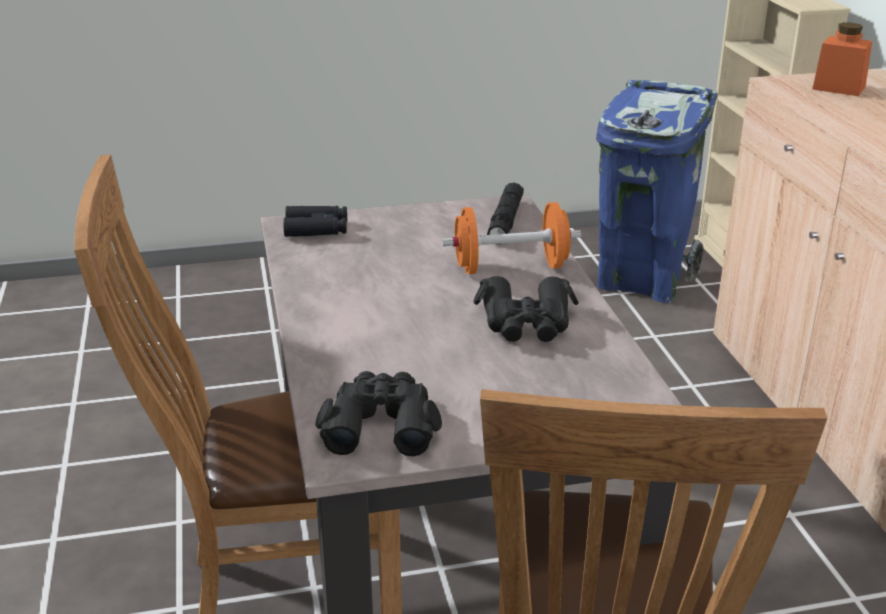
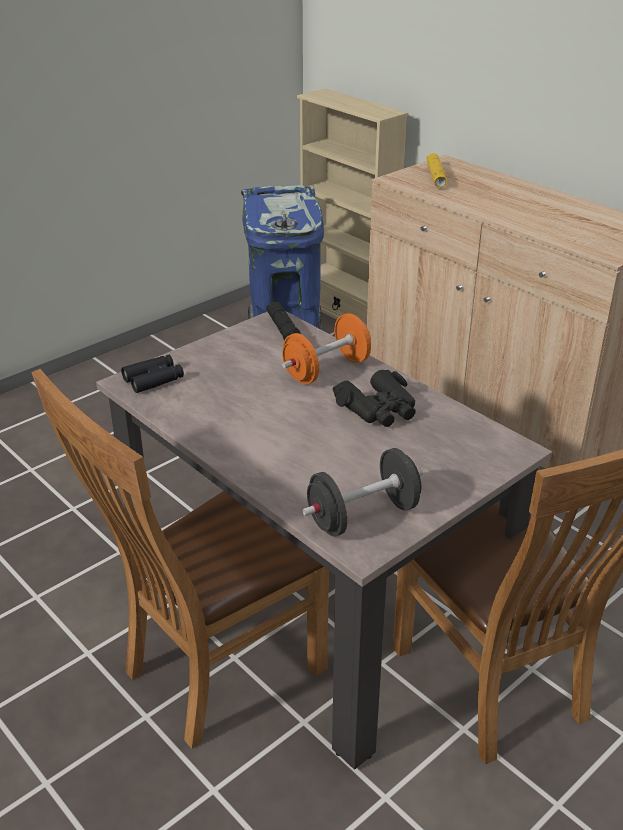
camera: 30 degrees left, 5 degrees up
(380, 424) = (363, 516): black binoculars -> black dumbbell
(839, 88) = (436, 176): orange jar -> yellow flashlight

